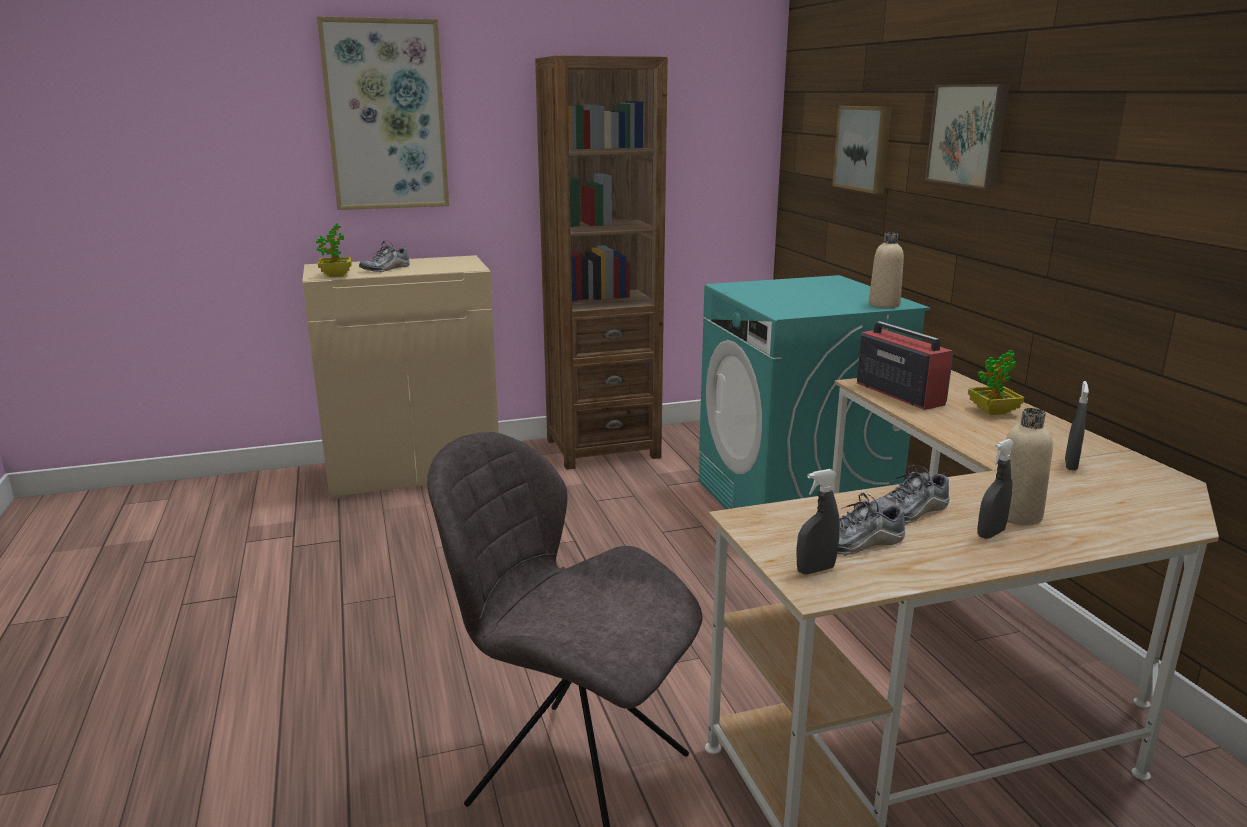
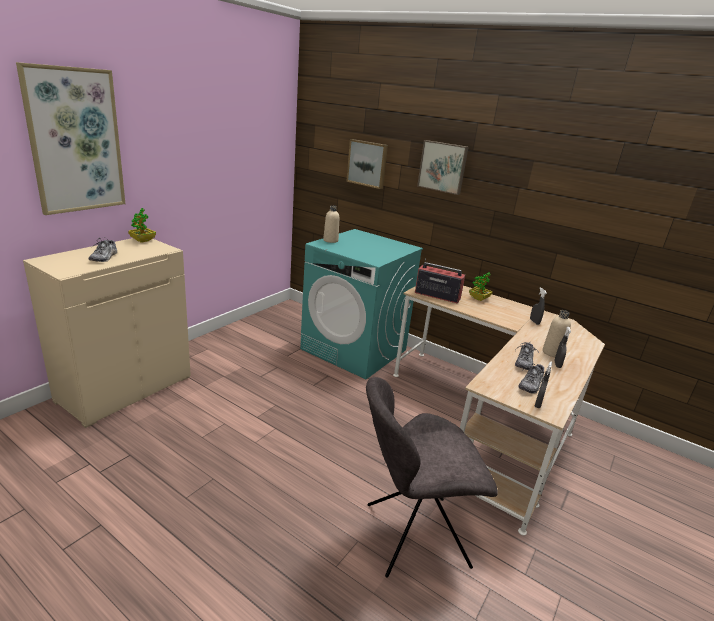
camera: 40 degrees left, 5 degrees up
(336, 275) = (77, 269): potted plant -> potted plant (143, 240)
(602, 448) = (228, 341): brown bookcase -> none
(884, 305) = (405, 249): beige bottle -> beige bottle (330, 240)

